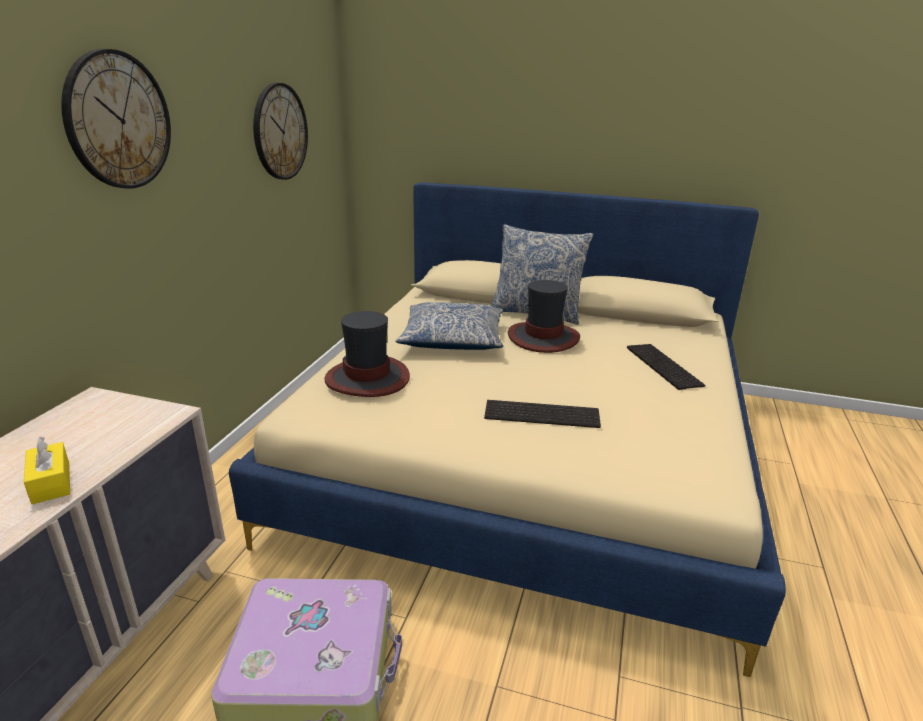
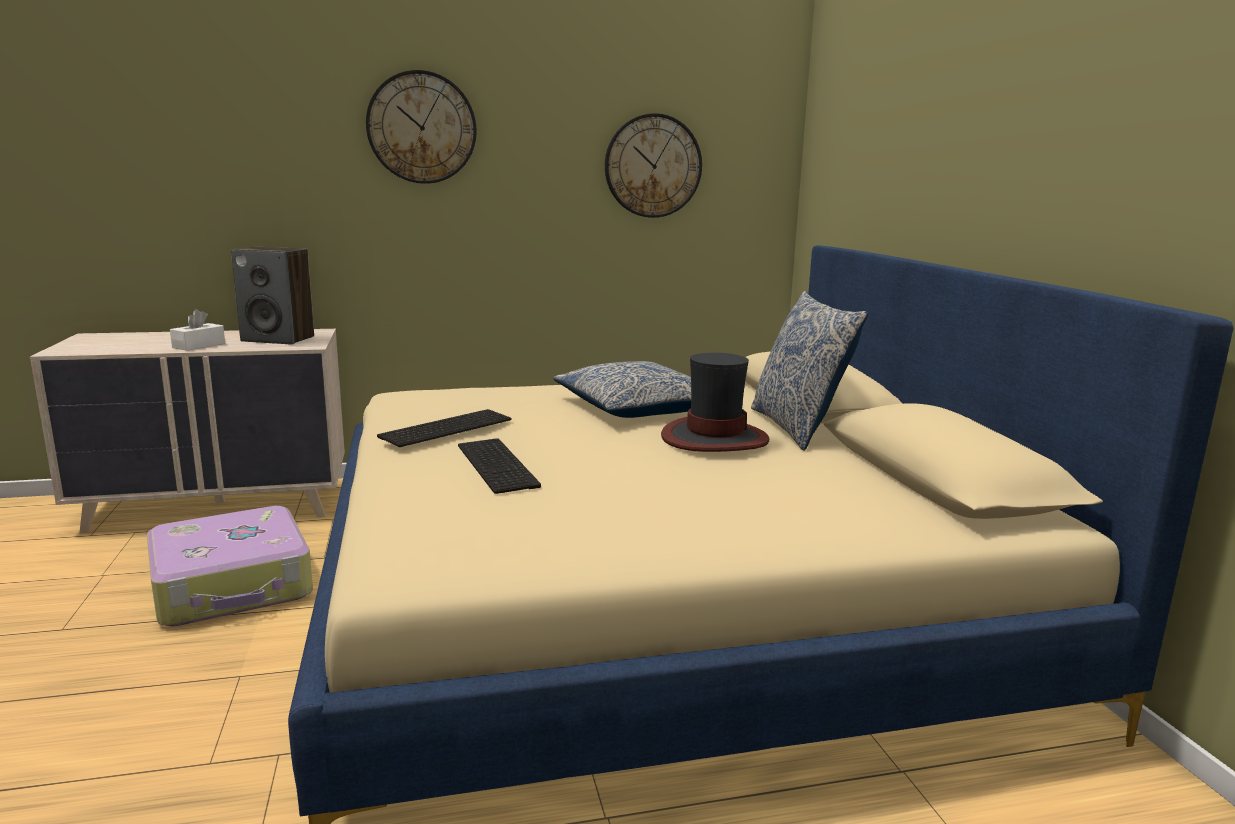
camera: 60 degrees right, 10 degrees down
(51, 482) = (199, 345): yellow tissue box -> white tissue box
(100, 426) = (279, 339): none -> speaker
(368, 378) = (483, 394): hat -> none
(661, 365) = (745, 507): keyboard -> keyboard (446, 427)

